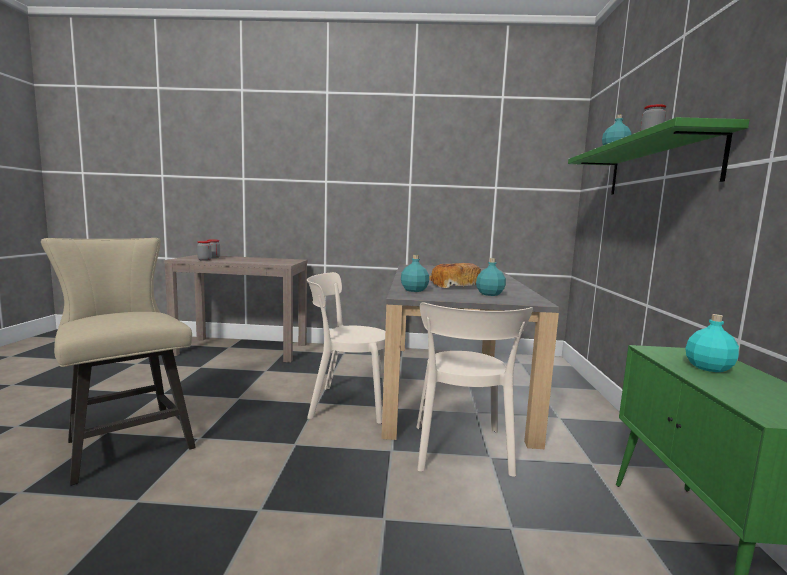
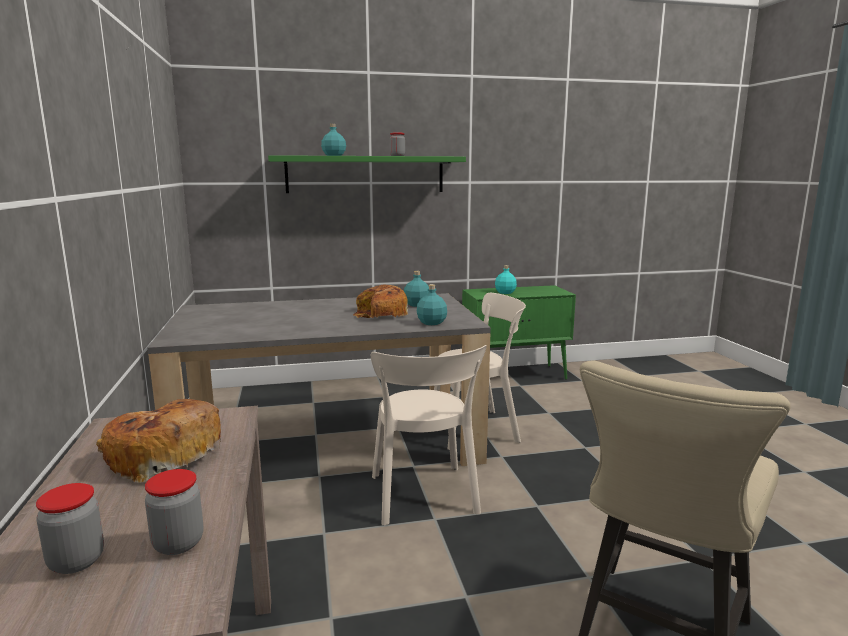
camera: 105 degrees left, 5 degrees up
(262, 260) = (163, 455): none -> bread

